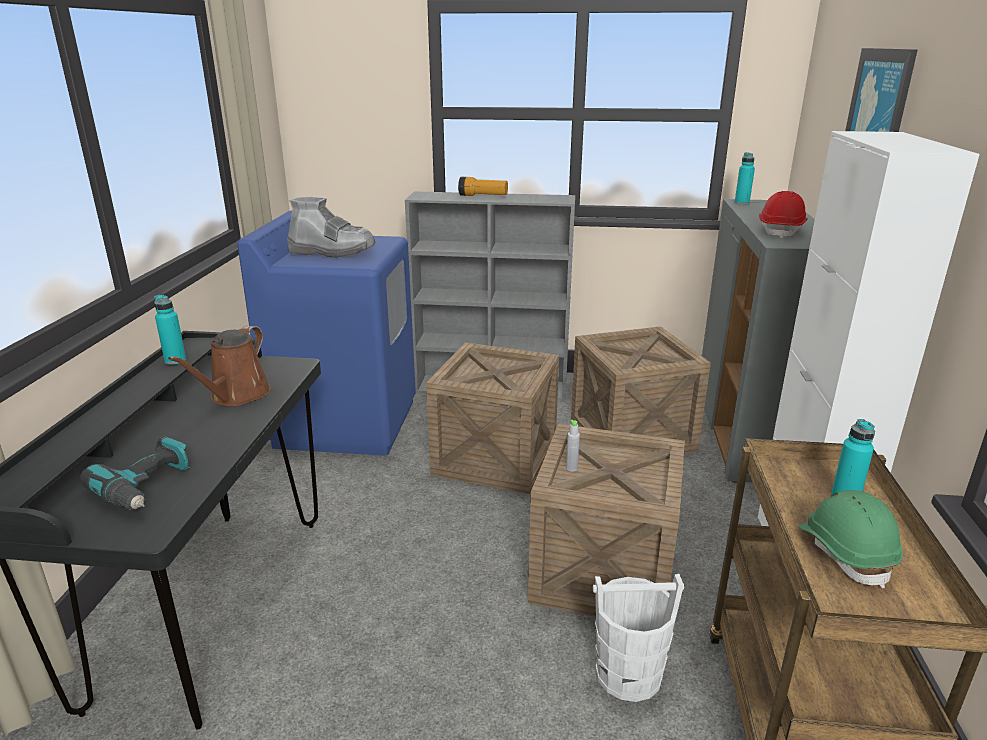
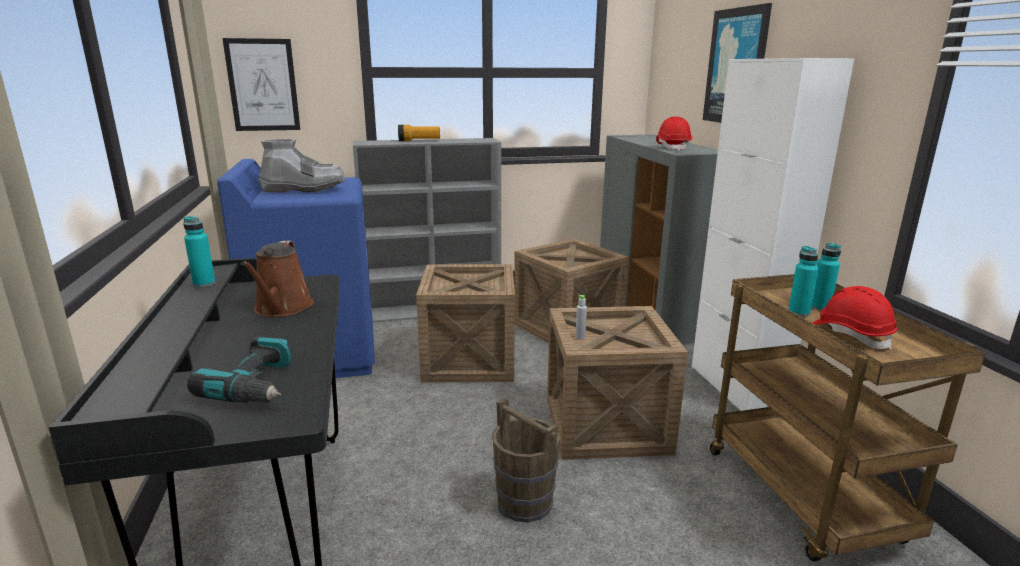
camera: 20 degrees left, 5 degrees down
(329, 126) = (263, 85): none -> picture
(458, 643) = (524, 502): none -> brown bucket
(629, 674) = (670, 491): white bucket -> none
(741, 203) = (623, 136): turquoise bottle -> turquoise bottle (798, 312)
(845, 552) = (850, 335): green hard hat -> red hard hat

